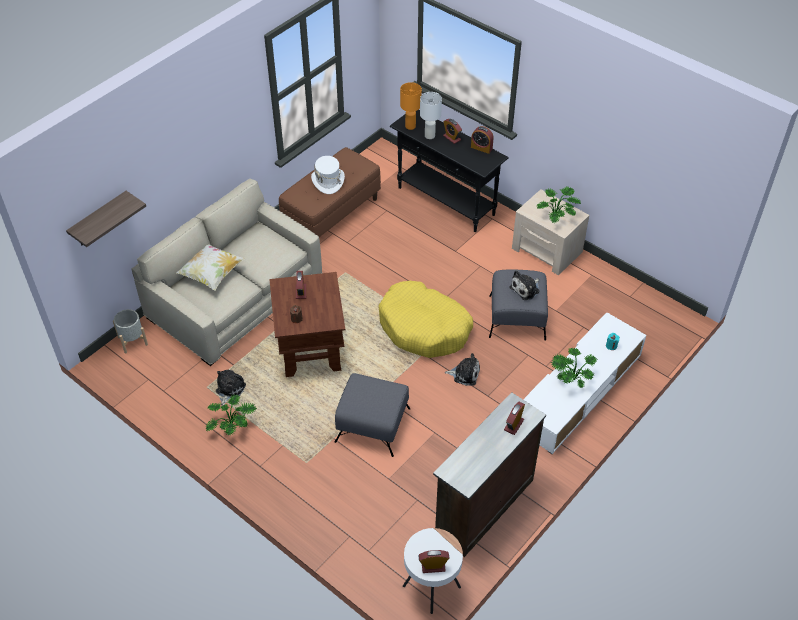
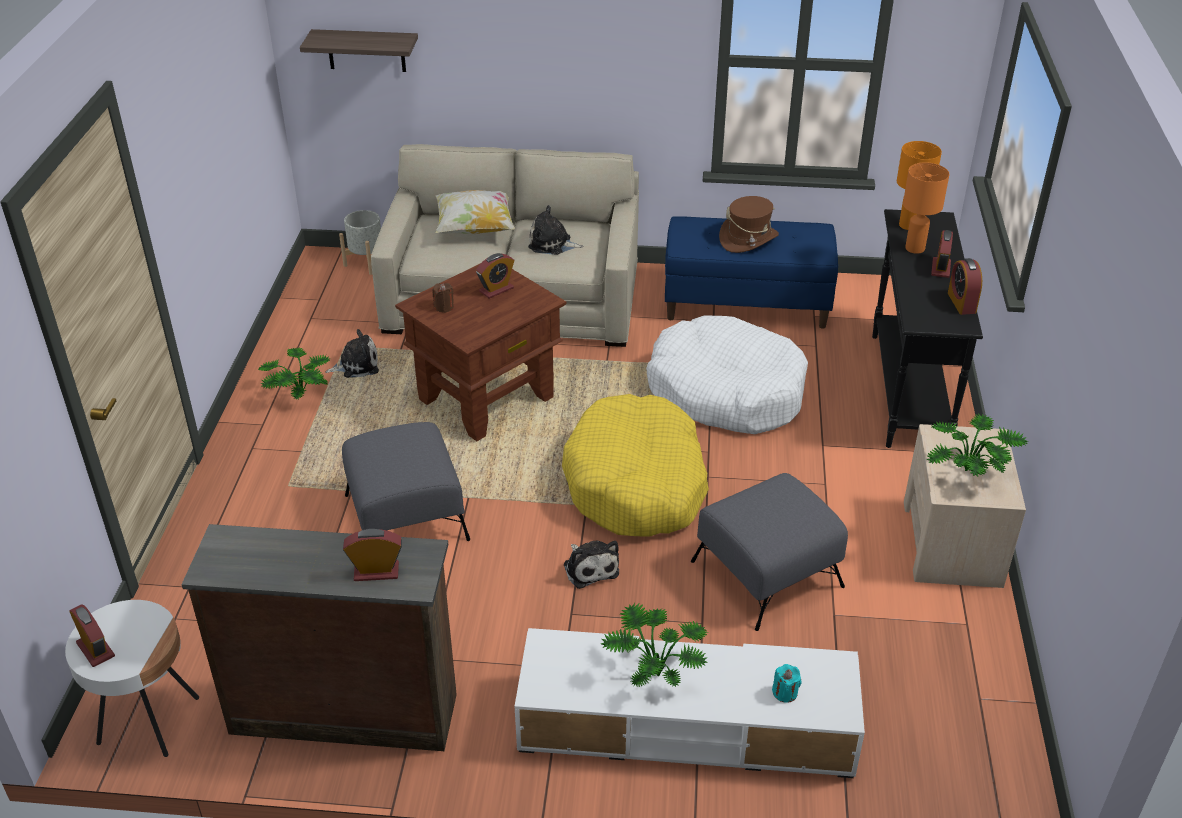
camera: 55 degrees right, 10 degrees down
(328, 181) = (748, 239): white hat -> brown hat
(331, 214) = (747, 304): brown bench -> blue bench
(389, 260) = (726, 391): none -> white dog bed
(430, 135) = (915, 248): white table lamp -> orange table lamp
(526, 289) = (779, 518): plush toy -> plush toy (552, 244)

